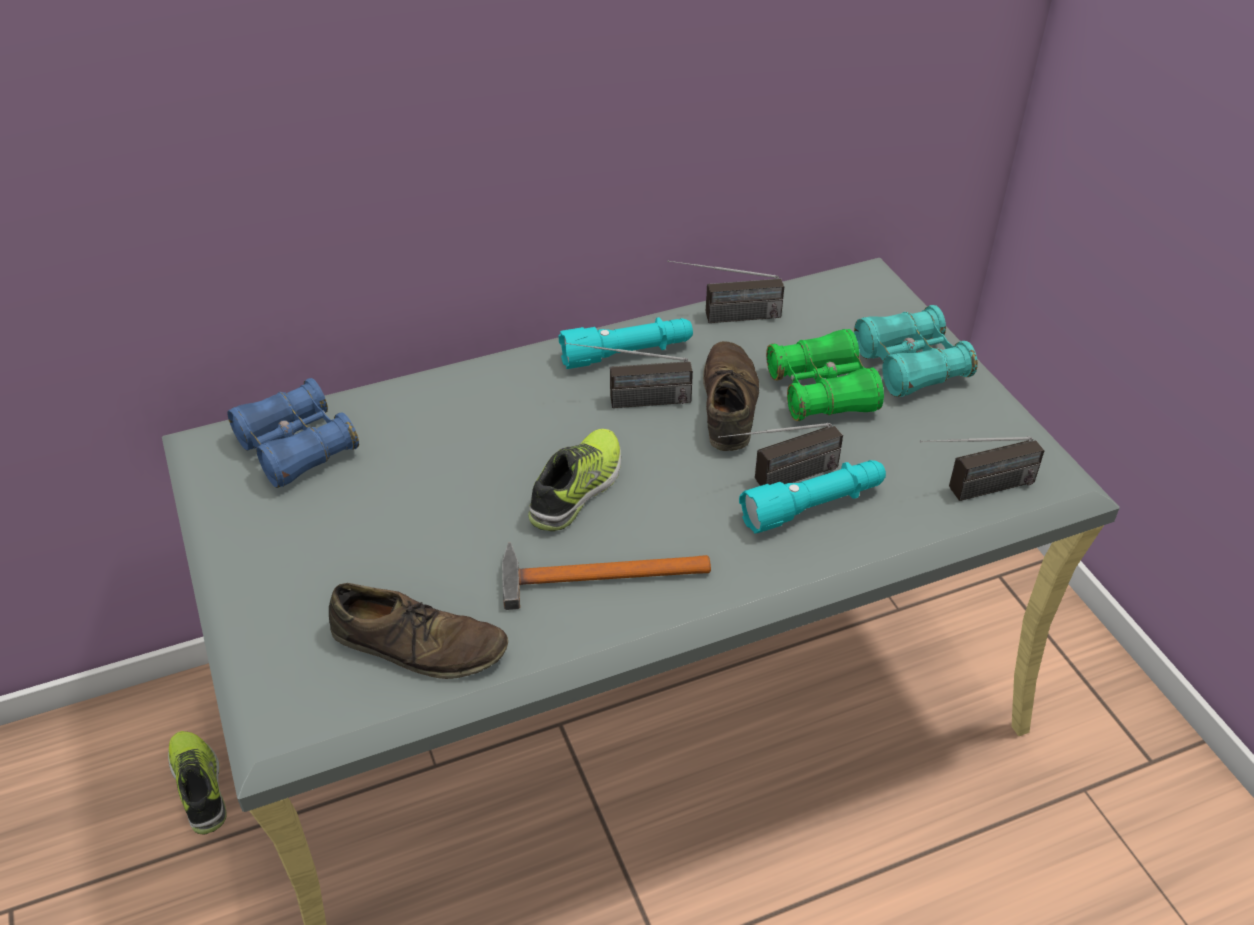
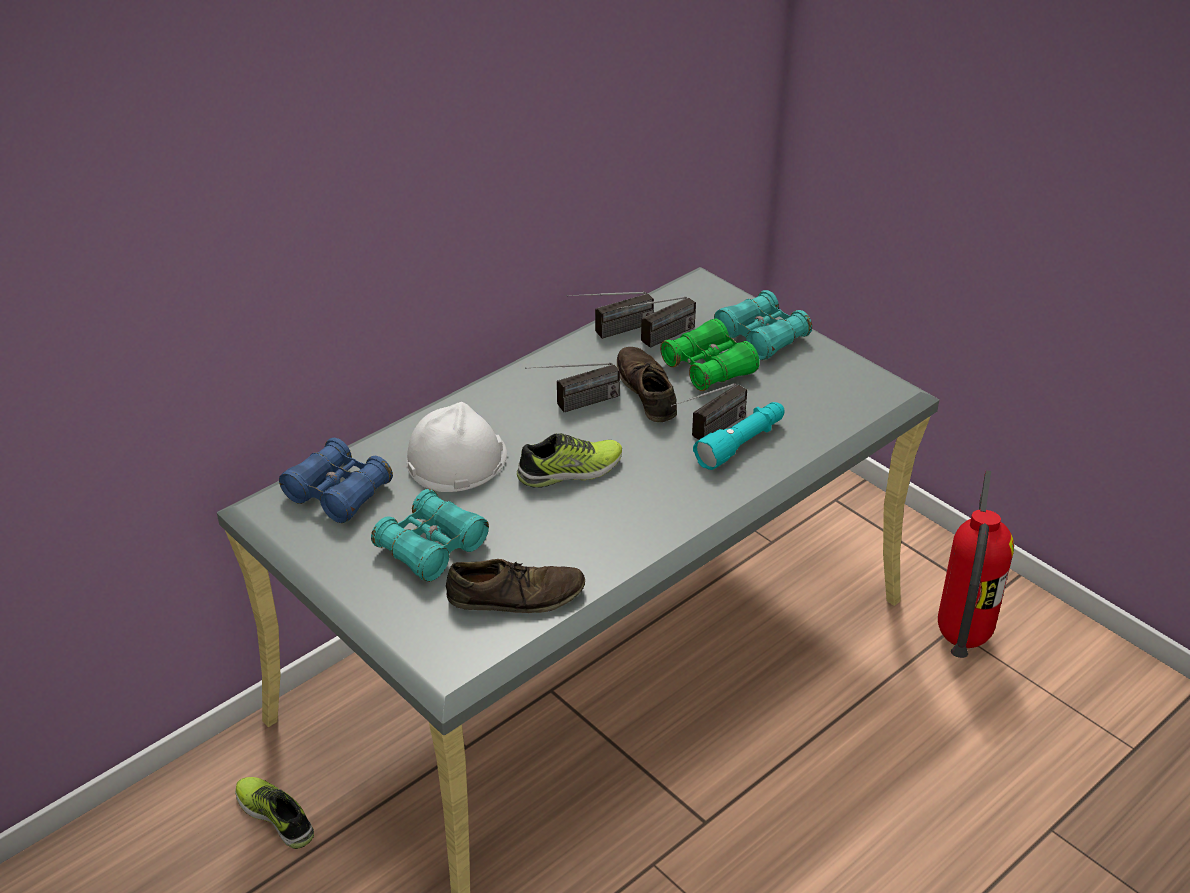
camera: 20 degrees left, 5 degrees down
(357, 548) = (431, 547): none -> turquoise binoculars
(453, 437) = (456, 458): none -> white hard hat
(578, 488) = (570, 471): shoe -> shoe turned 60 degrees clockwise
(594, 575) = (614, 523): hammer -> none
(627, 354) = (553, 373): turquoise flashlight -> none
(972, 491) = (842, 410): radio -> radio (656, 340)
(1090, 806) = (960, 638): none -> fire extinguisher

